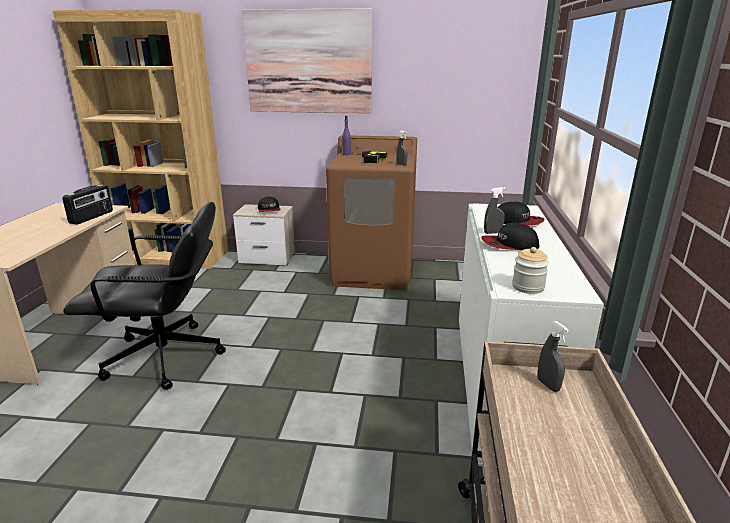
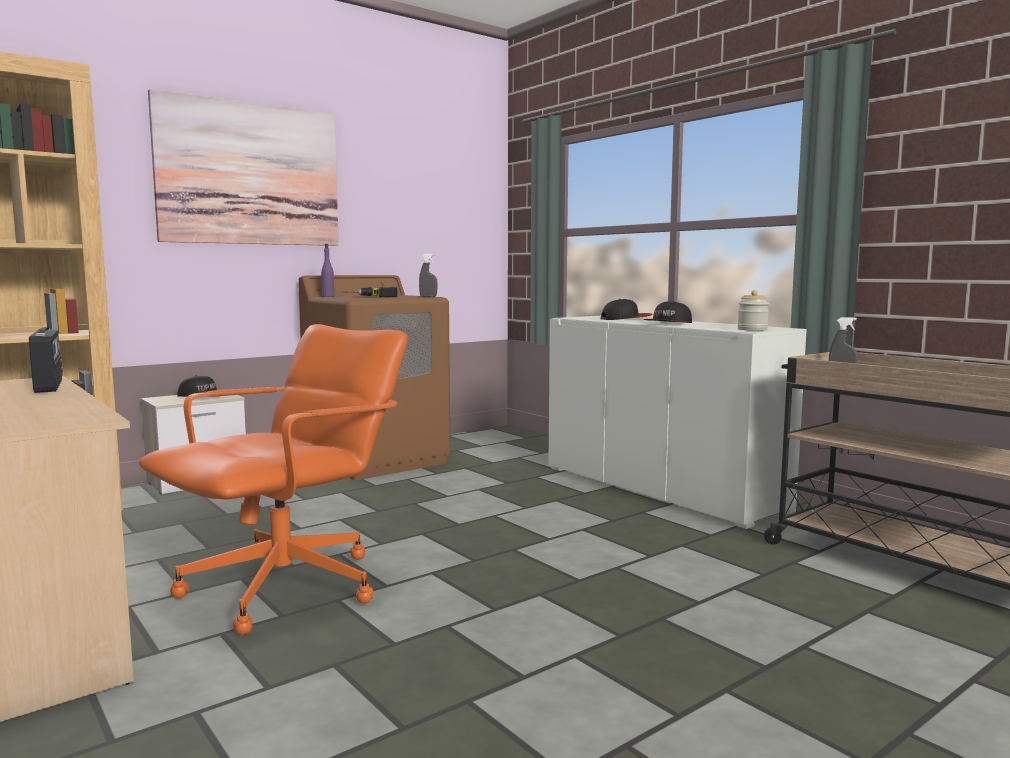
camera: 45 degrees left, 15 degrees down
(166, 357) = (287, 587): black office chair -> orange office chair
(493, 233) = (634, 322): grey spray bottle -> none

